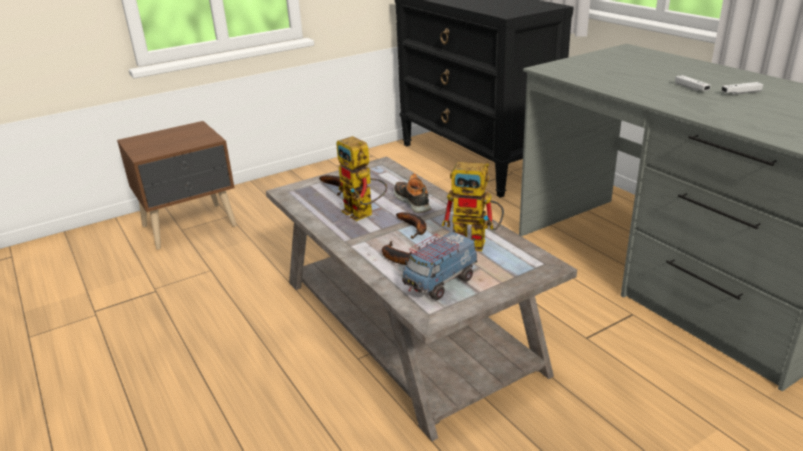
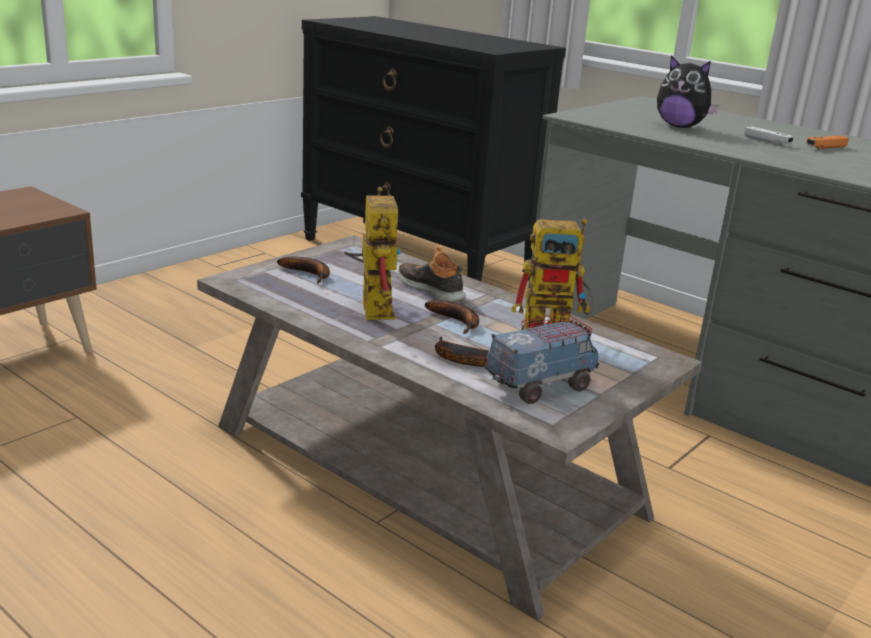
camera: 20 degrees left, 5 degrees down
(363, 214) = (372, 306): toy robot -> toy robot turned 135 degrees counterclockwise
(440, 283) = (540, 386): toy truck -> toy truck turned 150 degrees counterclockwise
(627, 75) = (680, 127): none -> plush toy
(741, 93) = (826, 147): white game controller -> orange game controller

